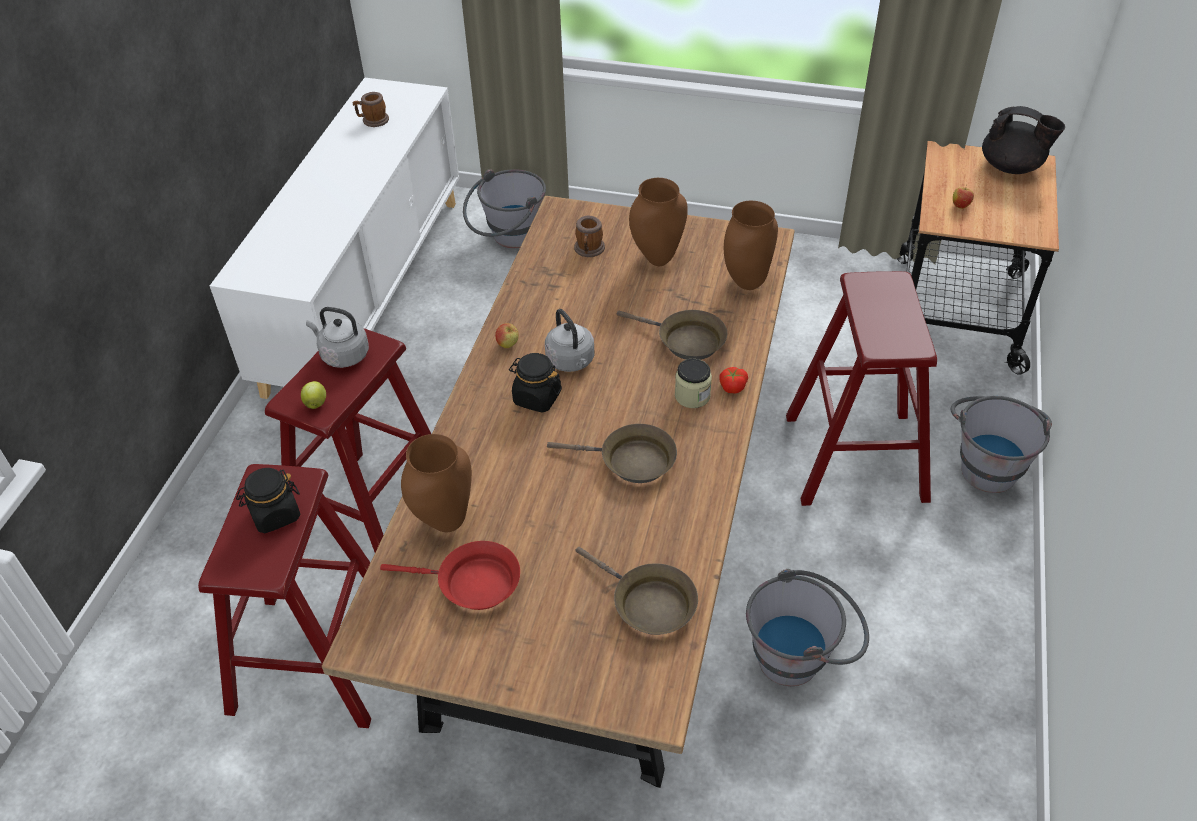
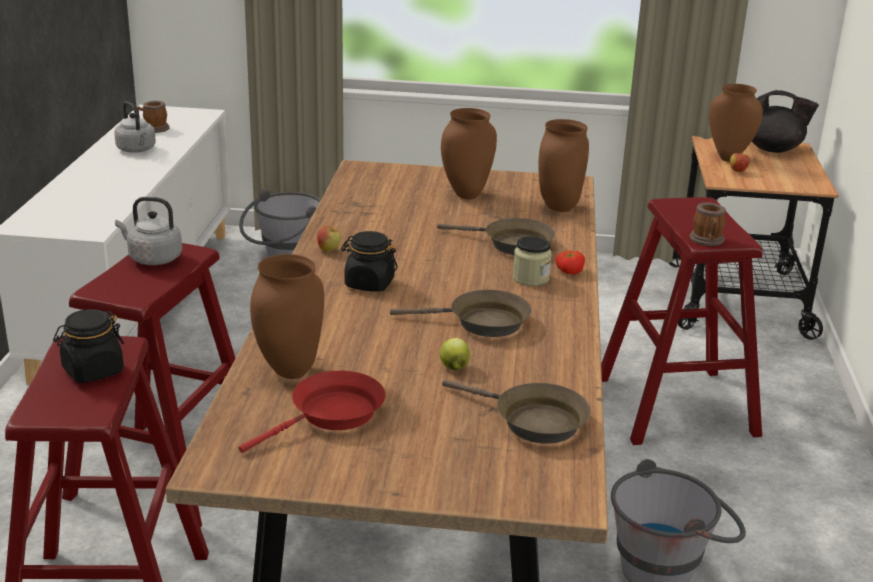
camera: 10 degrees left, 20 degrees down
(316, 403) = (128, 291): apple -> apple (454, 367)
(472, 583) = (331, 415): red frying pan -> red frying pan turned 45 degrees counterclockwise
(571, 362) = (399, 259): grey kettle -> grey kettle (137, 150)
(589, 250) = (396, 191): mug -> mug (707, 241)
(956, 183) = (728, 158): none -> brown vase
(987, 463) = (806, 404): grey bucket -> none

